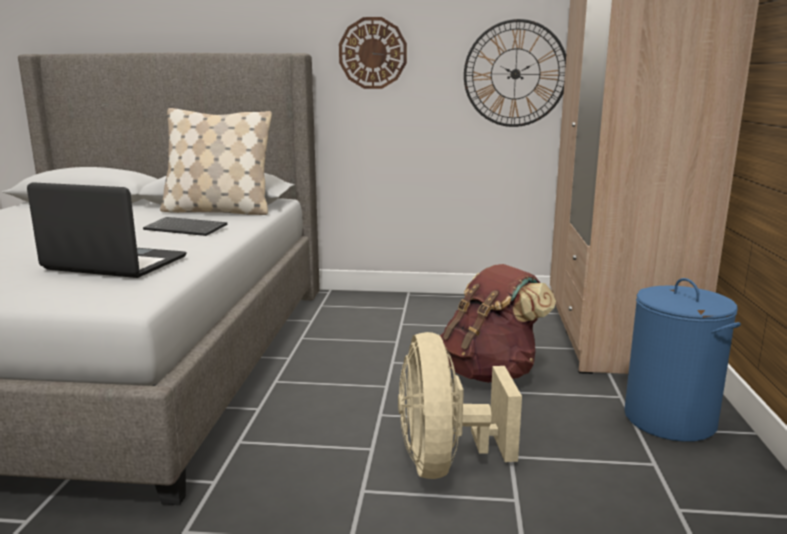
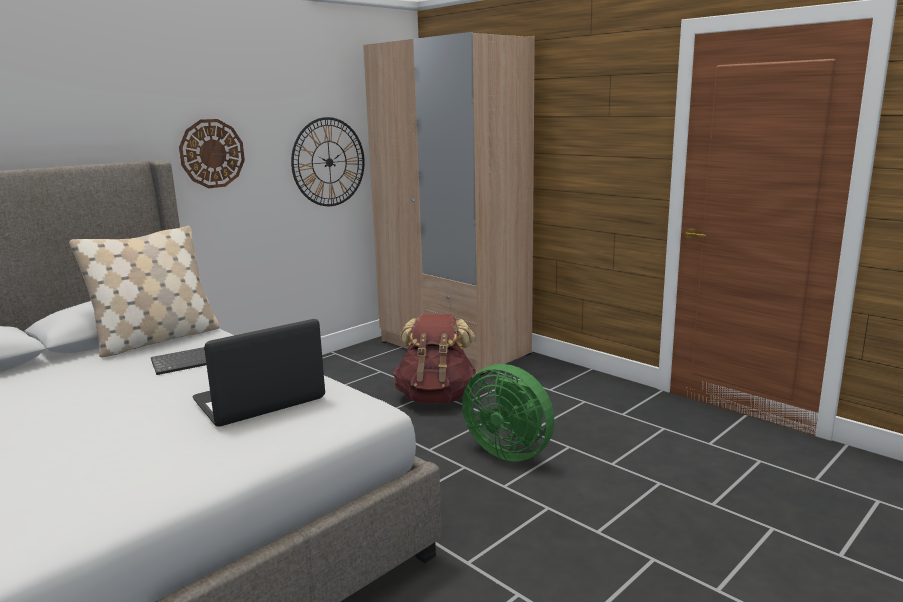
camera: 50 degrees left, 0 degrees up
(445, 462) = (510, 451): beige fan -> green fan
(670, 419) = (555, 379): blue laundry basket -> none

